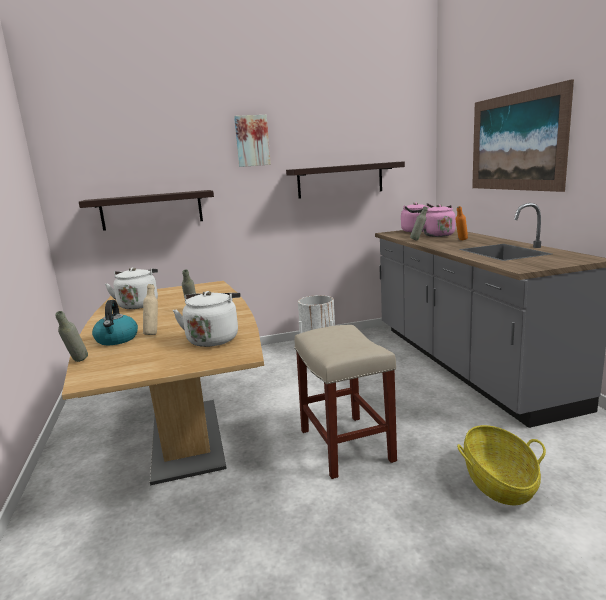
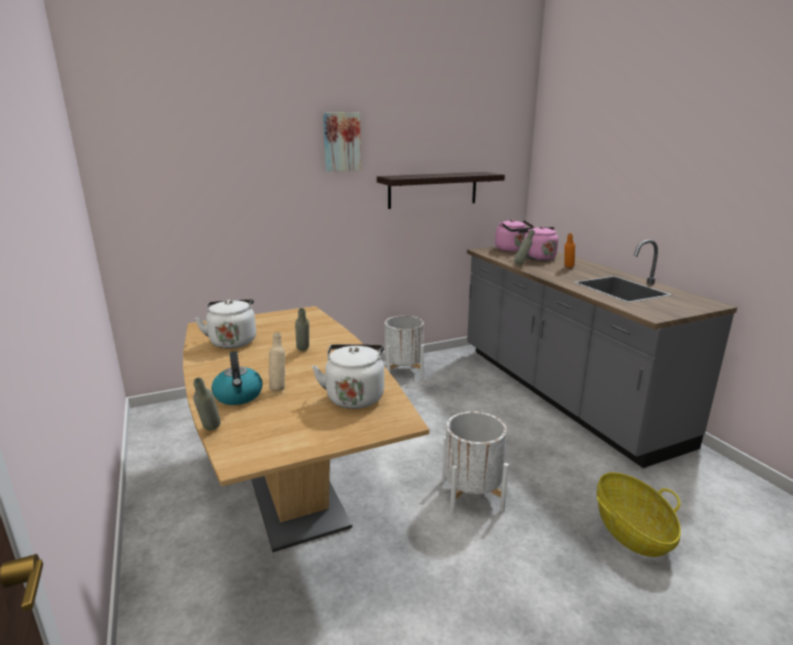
camera: 10 degrees left, 5 degrees up
(152, 210) = (223, 218): shelf -> none
(347, 446) = (472, 494): beige stool -> white planter
(516, 142) = (631, 170): picture -> none

